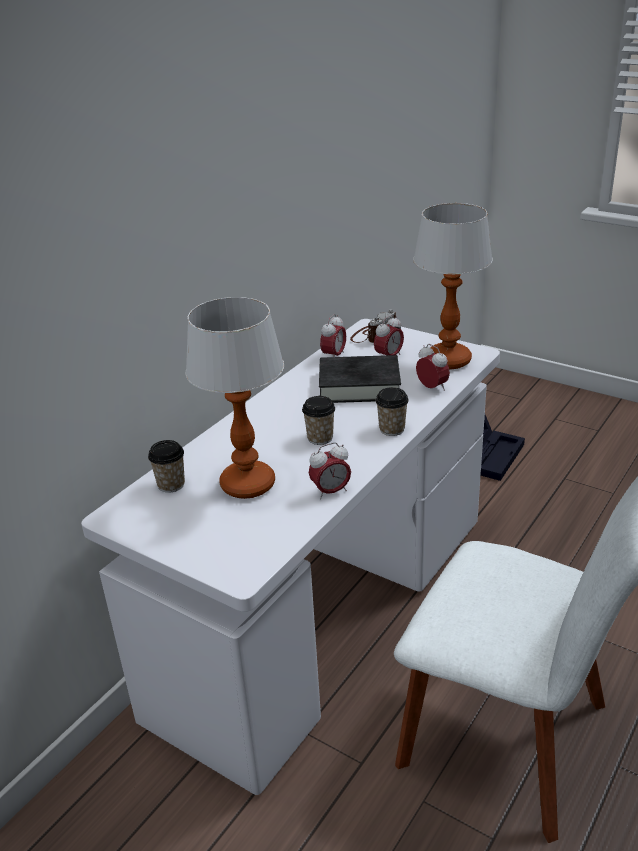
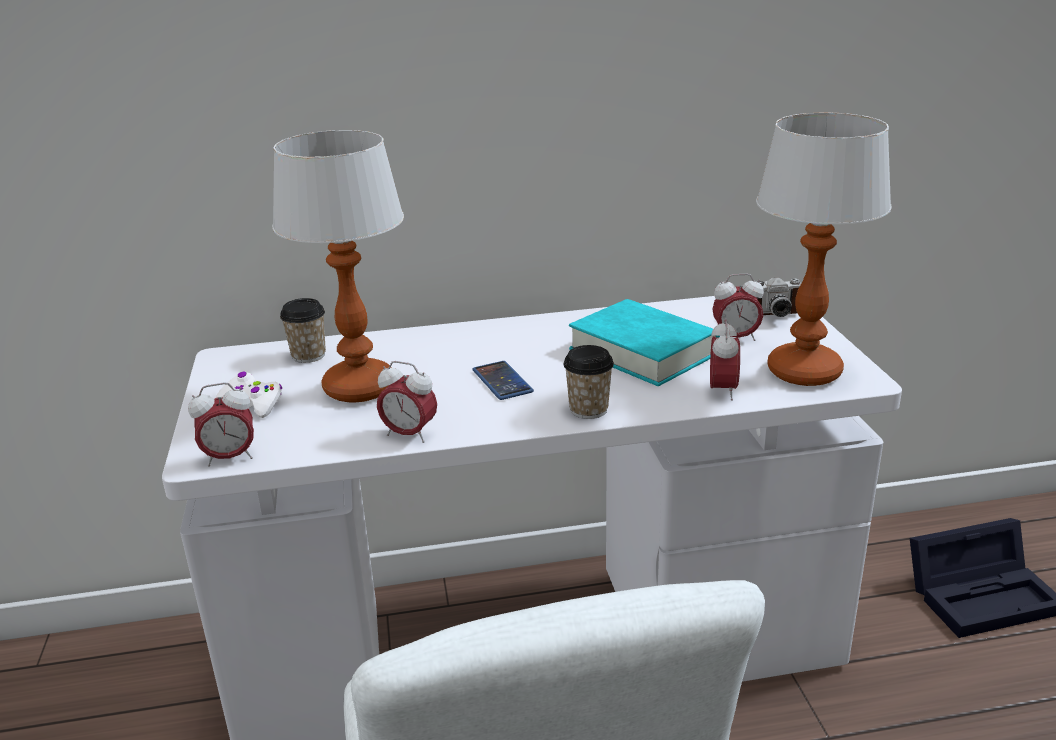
camera: 45 degrees right, 5 degrees down
(199, 529) = (252, 403): none -> white game controller
(320, 438) = (502, 381): cup -> phone
(334, 356) = (675, 312): alarm clock -> alarm clock (230, 458)
(359, 386) = (643, 352): black book -> turquoise book

